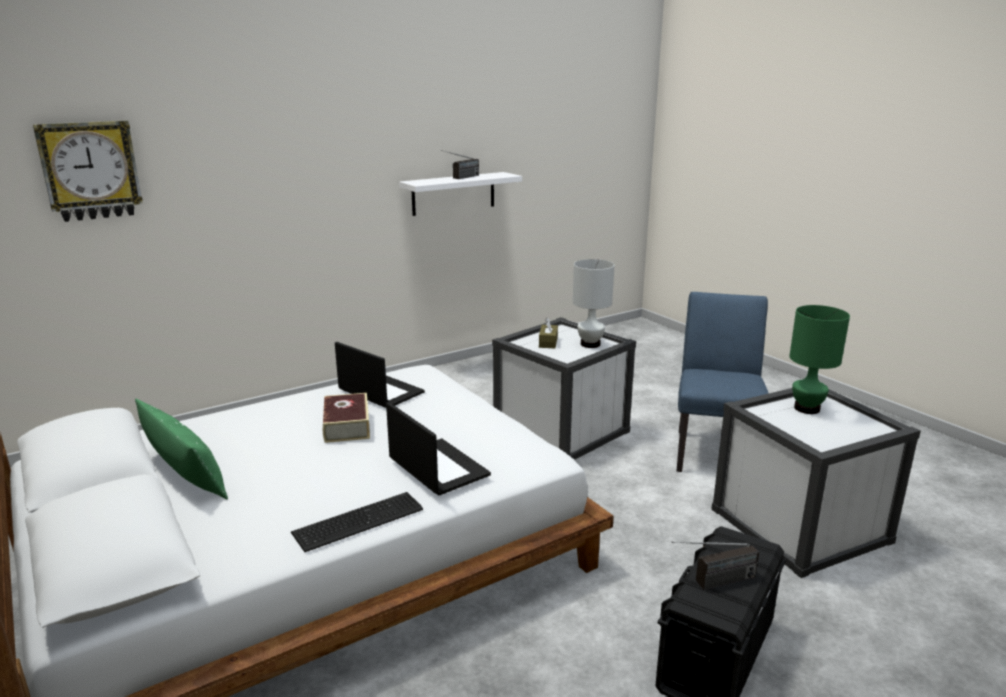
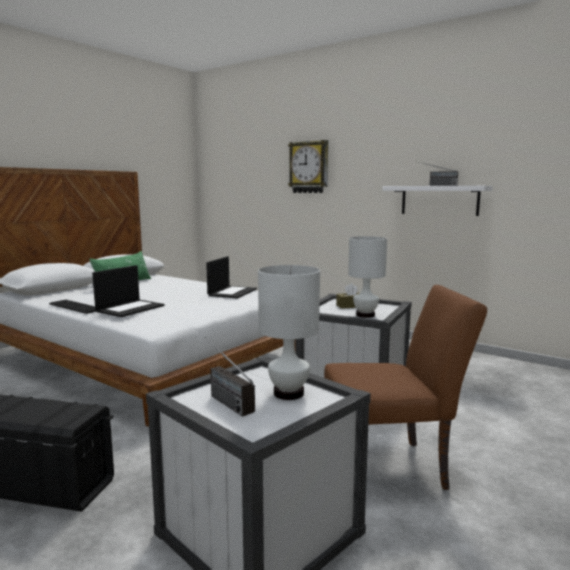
camera: 70 degrees right, 10 degrees down
(90, 170) = (242, 168): wall clock -> wall clock (309, 167)
(346, 425) = (180, 293): book -> none
(712, 583) = (23, 405): radio -> radio (222, 399)
(715, 450) = (393, 468): blue chair -> brown chair
(806, 408) = (289, 393): green table lamp -> white table lamp

